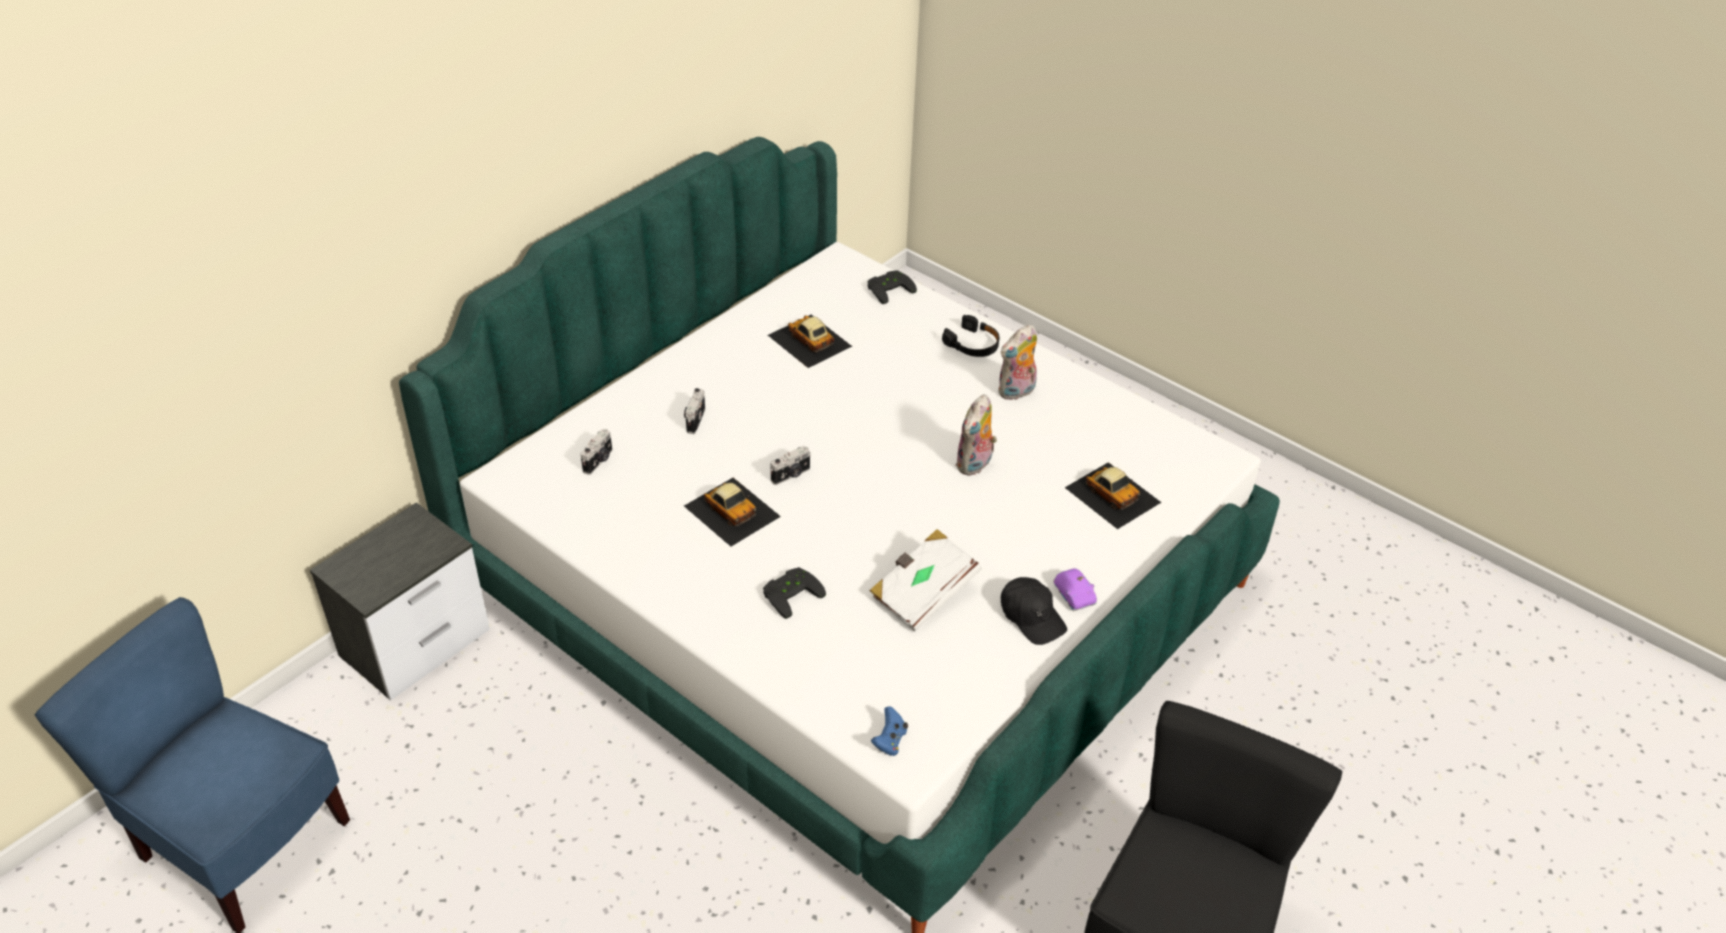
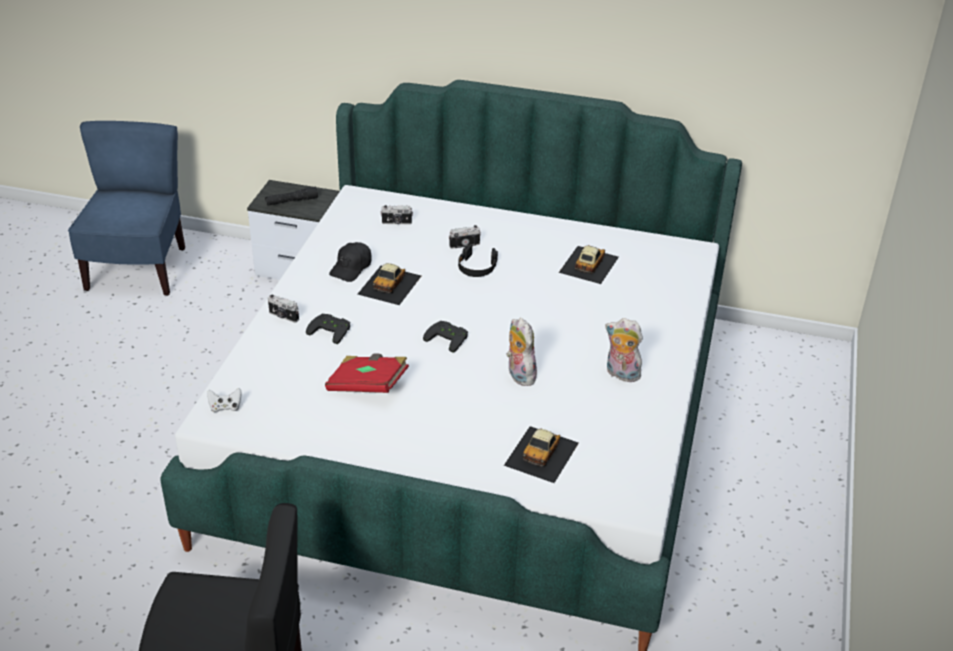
camera: 65 degrees right, 5 degrees down
(393, 562) = (291, 201): none -> black flashlight
(791, 475) = (442, 298): camera -> camera (283, 316)
(889, 288) = (685, 281): black game controller -> black game controller (448, 337)
(889, 741) = (225, 407): blue game controller -> white game controller
(923, 593) = (368, 386): white book -> red book
(973, 344) = (658, 338): black headphones -> black headphones (477, 267)
(975, 465) = (519, 375): plush toy -> plush toy turned 60 degrees clockwise
(1032, 617) = (378, 443): black cap -> black cap (351, 268)
(1074, 595) = (414, 459): purple toy car -> none

